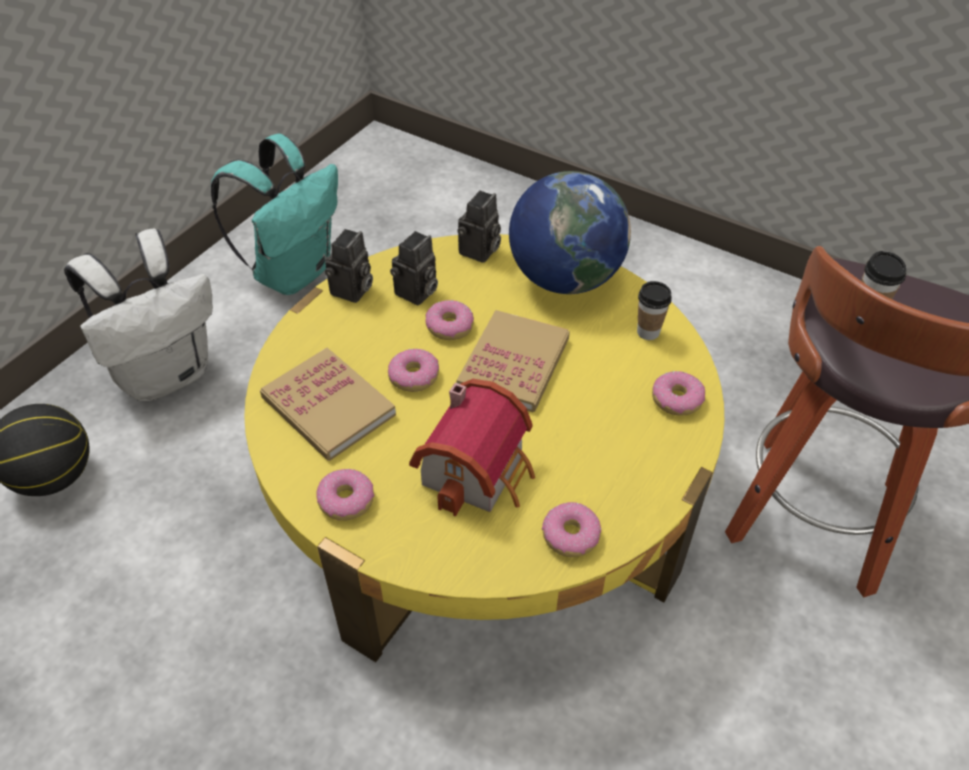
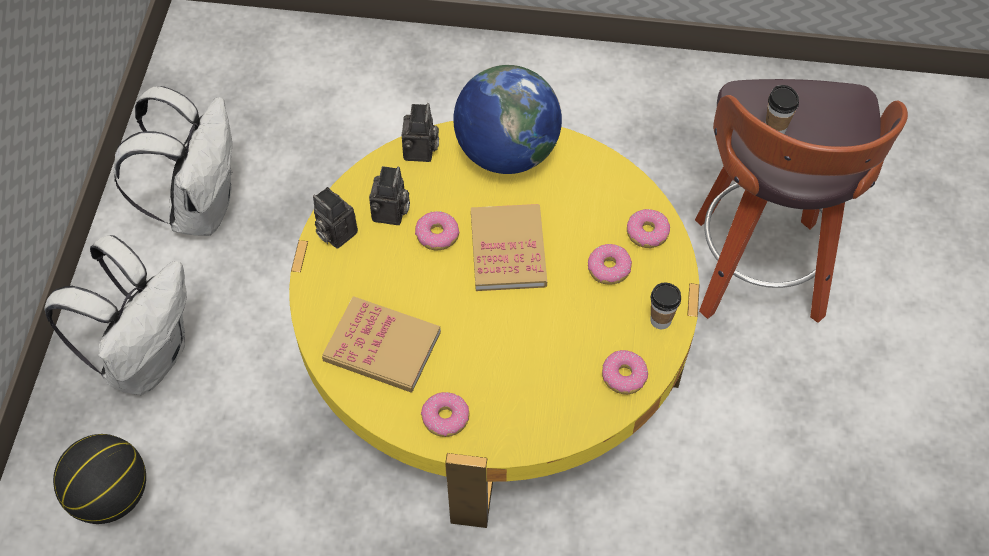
camera: 25 degrees left, 10 degrees up
(294, 272) = (200, 207): turquoise backpack -> white backpack
(352, 291) = (334, 232): camera -> camera turned 135 degrees clockwise
(414, 376) = (435, 292): donut -> donut (608, 268)
(479, 470) = (531, 352): toy house -> none
(648, 332) = (598, 179): cup -> cup (660, 320)

